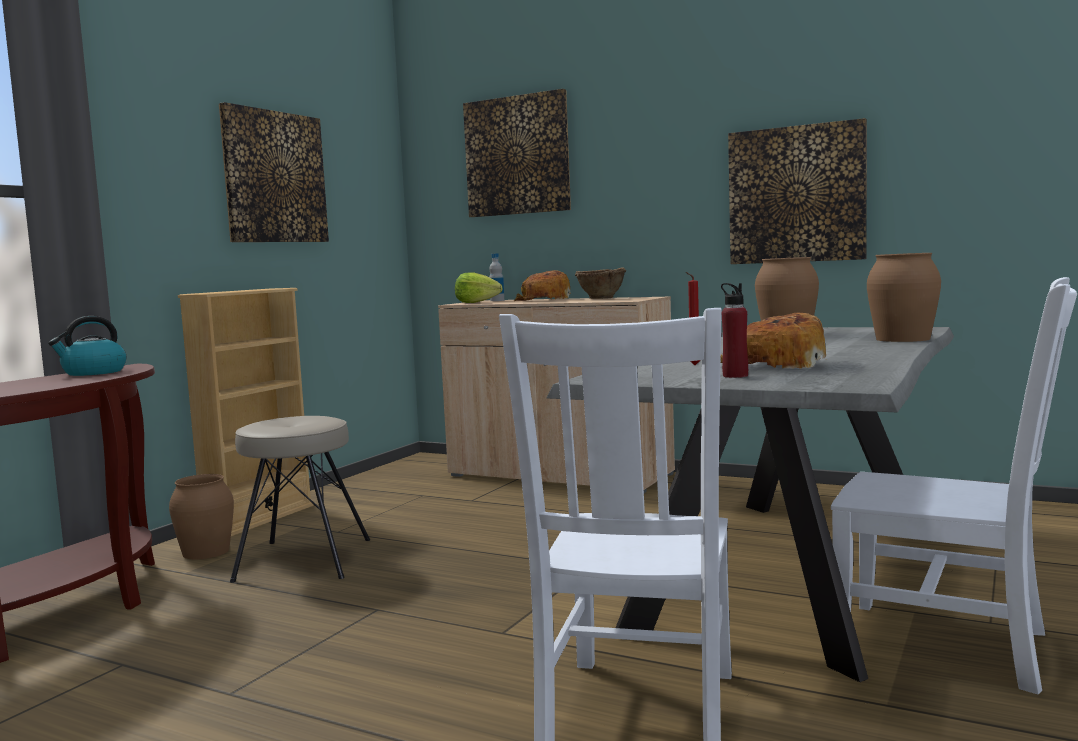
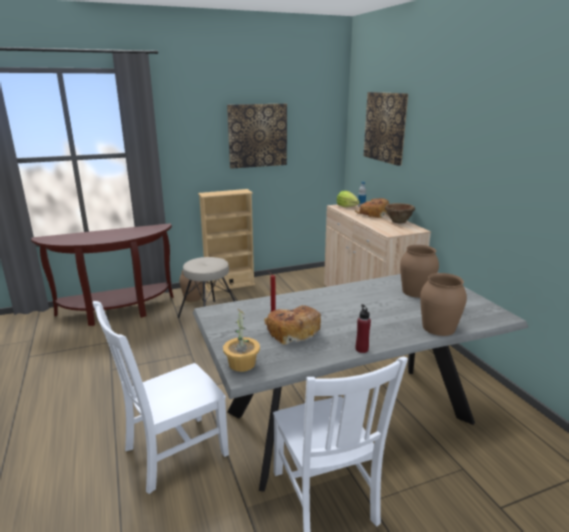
camera: 40 degrees right, 15 degrees up
(93, 372) = (142, 229): kettle -> none
(735, 376) = (248, 335): red bottle -> red bottle (361, 349)
(796, 194) = (499, 193): picture -> none
(821, 384) = (241, 364): none -> potted plant

